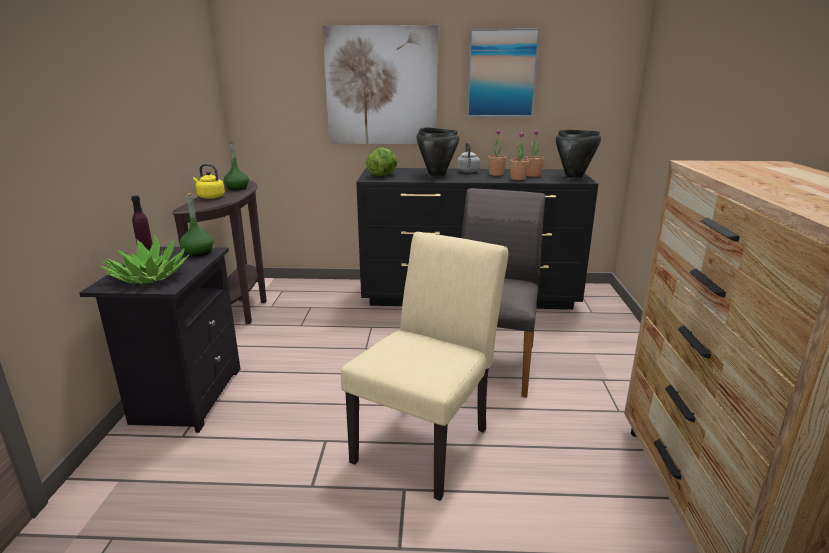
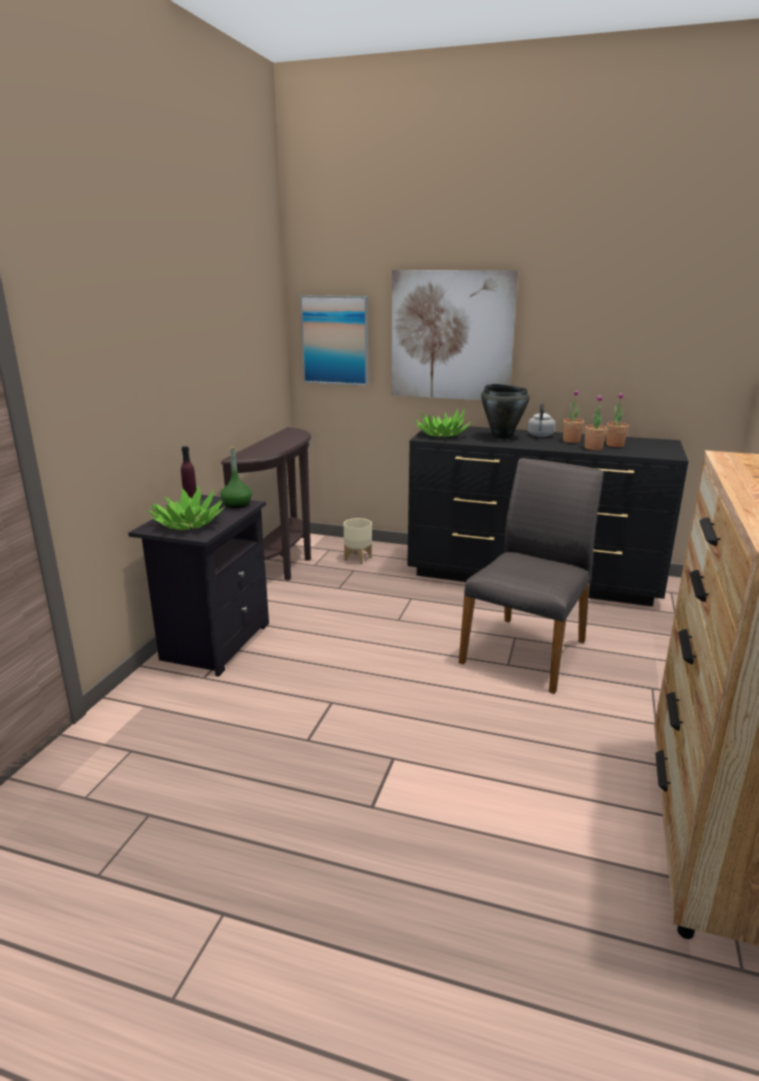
camera: 15 degrees right, 0 degrees up
(210, 197) = (260, 447): yellow kettle -> none
(237, 188) = (289, 439): green bottle -> none
(311, 296) = (358, 558): none -> beige planter
(383, 175) = (442, 434): lettuce -> potted plant
(427, 439) = (432, 717): beige chair -> none
(501, 74) = (589, 325): picture -> picture (335, 340)
(574, 176) = (664, 449): black cooking pot -> none

